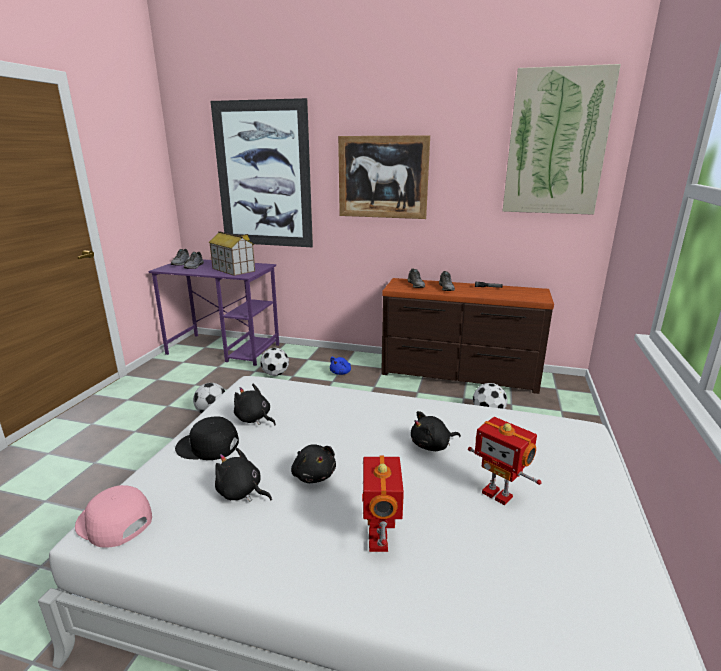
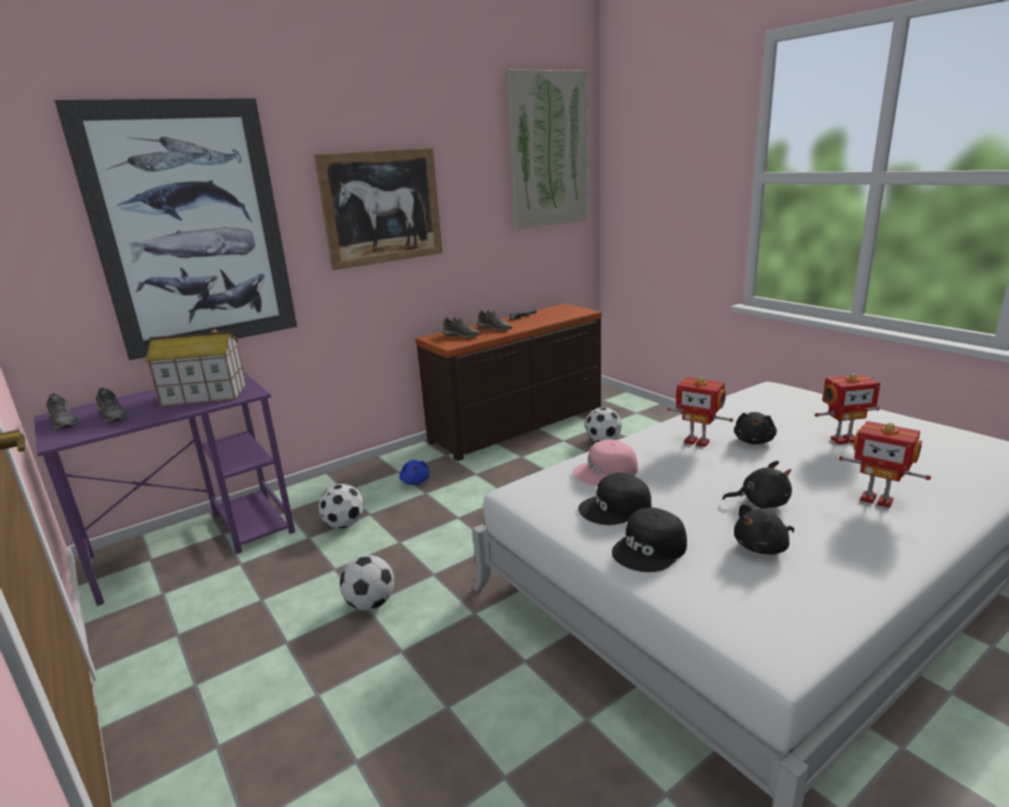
camera: 50 degrees left, 0 degrees up
(113, 522) = (770, 638): pink cap -> pink cap (606, 471)
(254, 419) = (616, 509): black plush toy -> black cap
(397, 420) = (697, 441): none -> toy robot

